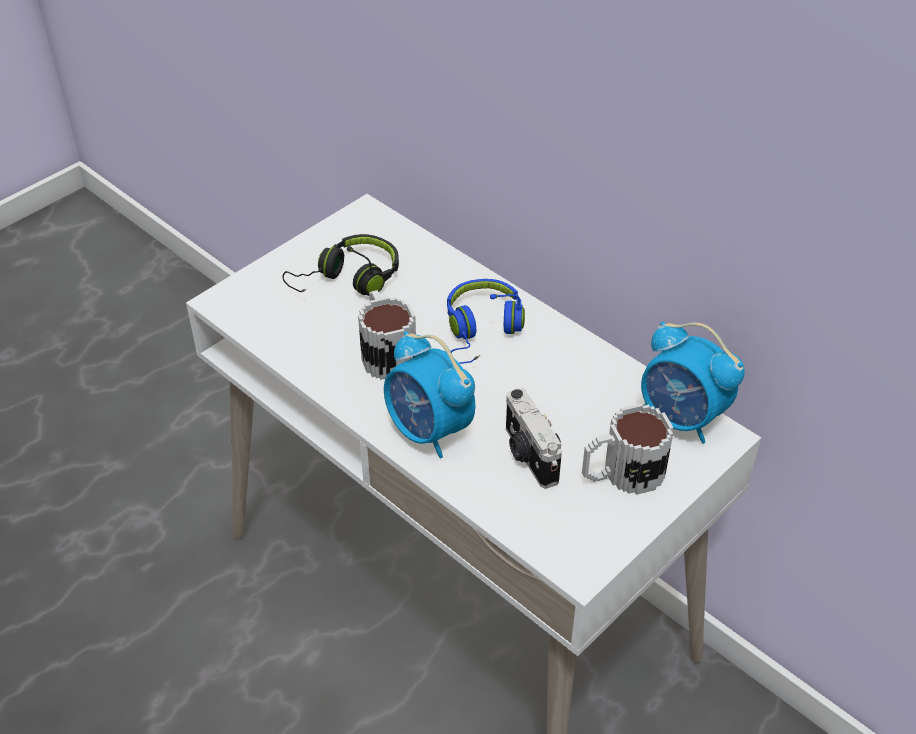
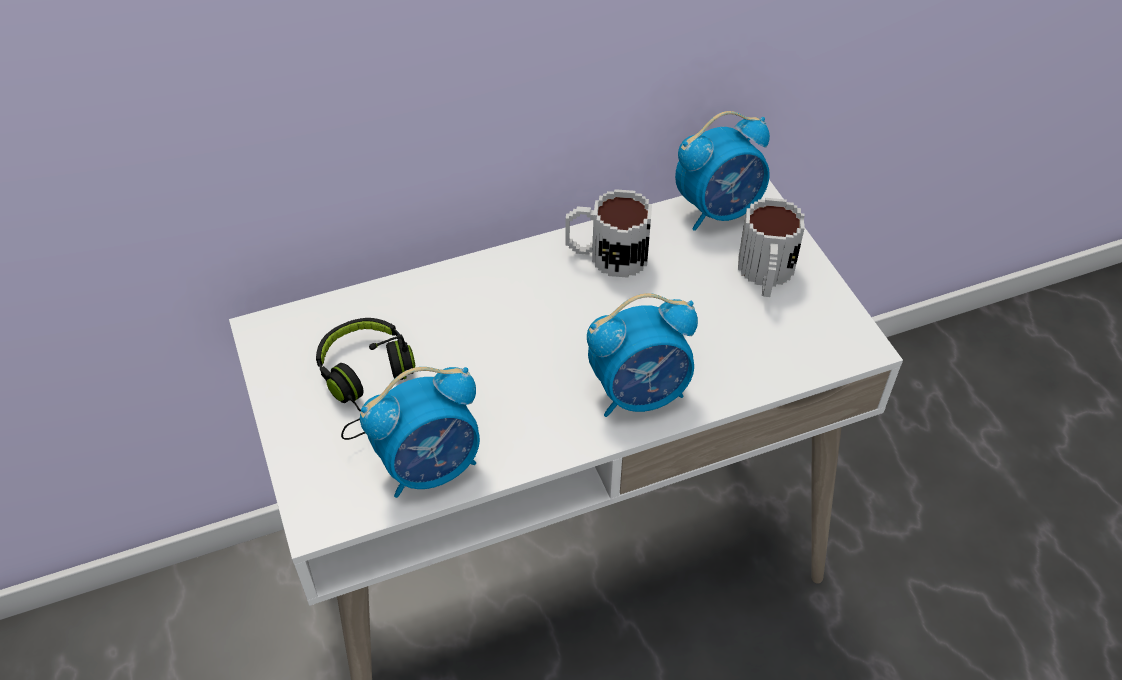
camera: 65 degrees left, 5 degrees up
(293, 338) = (431, 466): none -> alarm clock
(385, 352) = (505, 390): mug -> mug (606, 255)
(482, 330) = (523, 301): blue headphones -> none
(528, 455) = (711, 330): camera -> none

